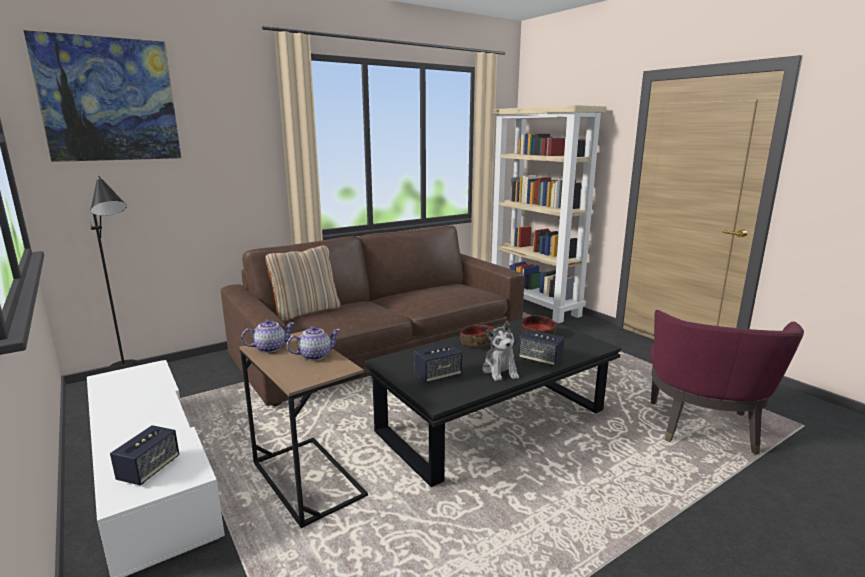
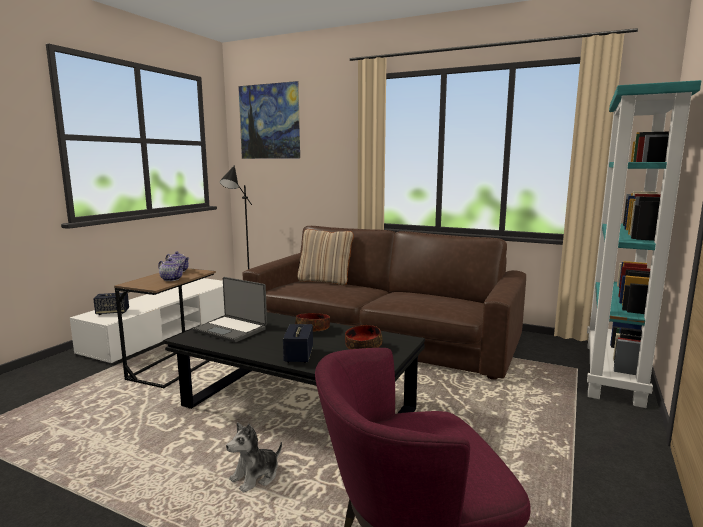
camera: 60 degrees right, 5 degrees down
(438, 376) = (231, 330): speaker -> laptop
(500, 371) = (258, 346): plush toy -> plush toy (255, 477)
(534, 306) = (614, 373): beige bookcase -> turquoise bookcase

